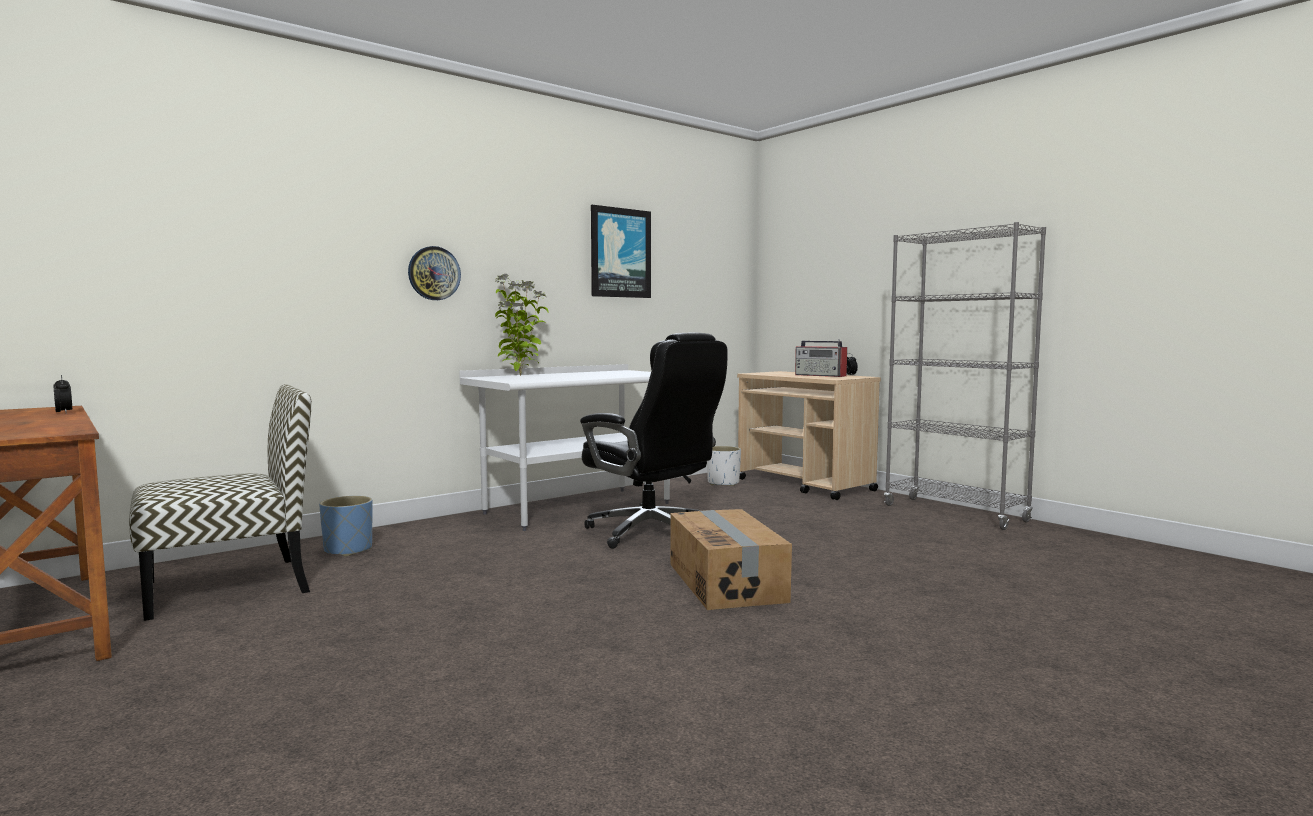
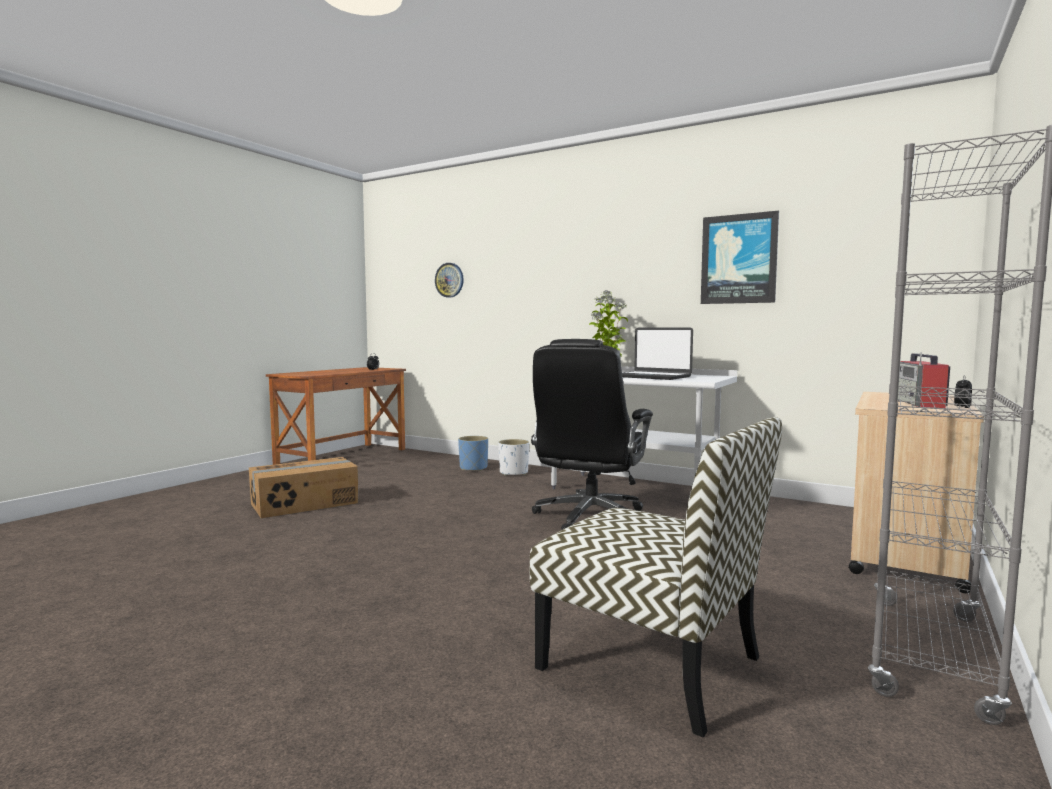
camera: 70 degrees right, 0 degrees up
(230, 586) = (403, 465): chair -> chair (653, 663)
(434, 273) = (565, 293): wall clock -> wall clock (449, 280)
(607, 375) = (653, 377): none -> laptop
(723, 483) = (824, 519): white planter -> white planter (513, 473)
(727, 582) = (477, 553): cardboard box -> cardboard box (305, 504)

